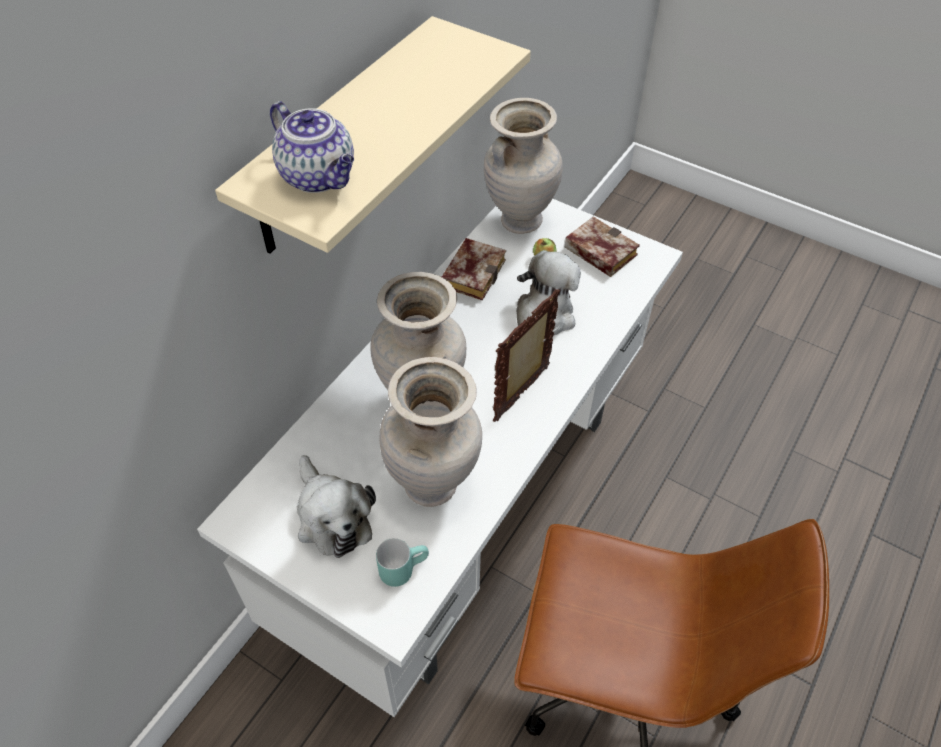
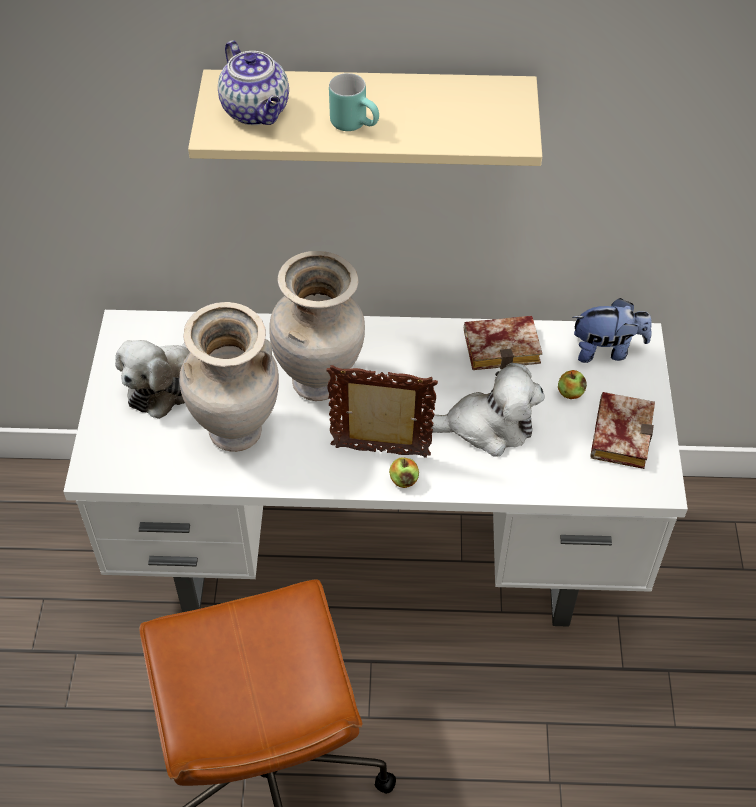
camera: 60 degrees right, 0 degrees up
(319, 177) = (257, 112): teapot -> teapot turned 45 degrees counterclockwise
(402, 567) = (145, 452): turquoise mug -> turquoise mug (356, 124)
(519, 221) = (606, 350): beige vase -> plush toy
(559, 392) = (403, 480): none -> apple

